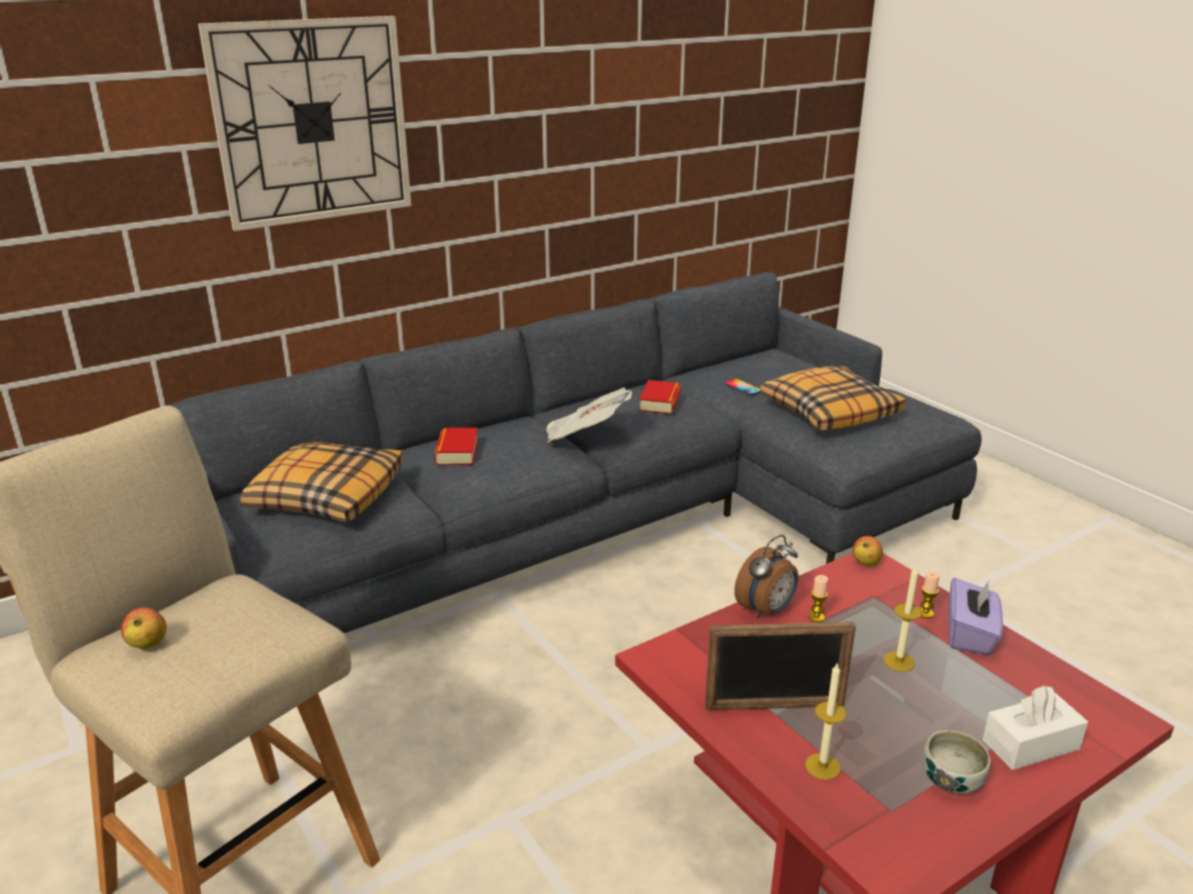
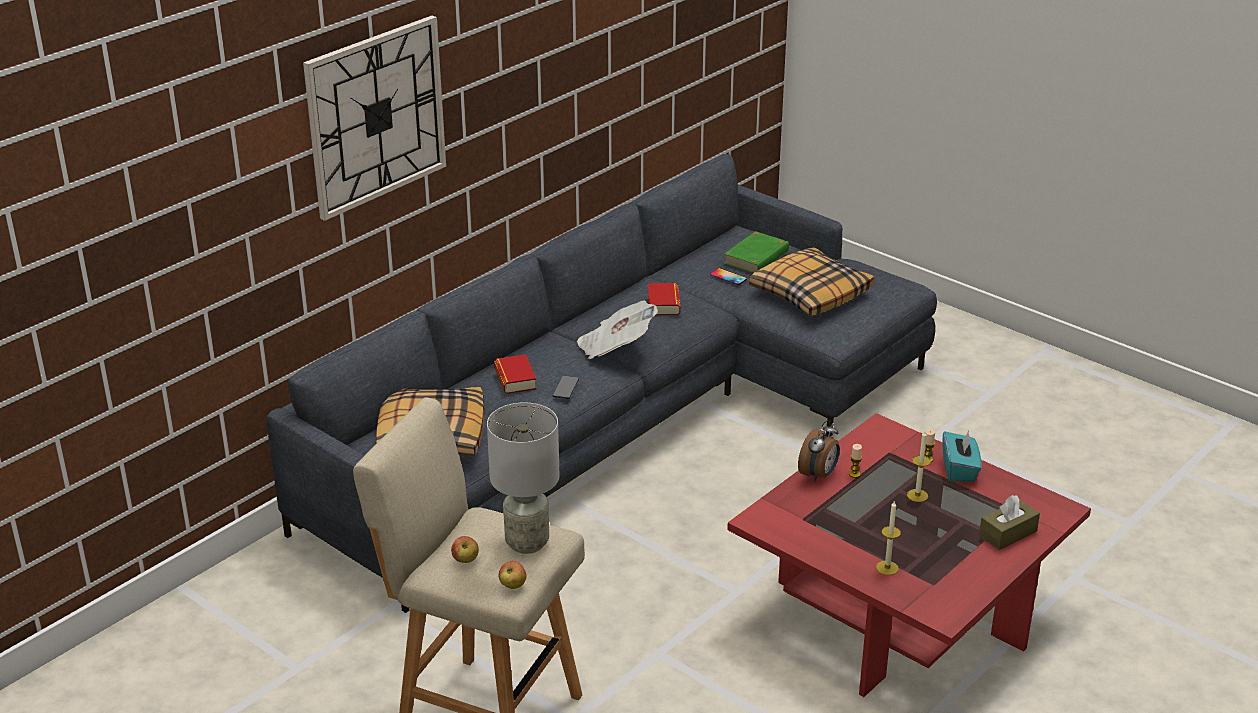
camera: 15 degrees left, 5 degrees up
(250, 635) = (527, 543): none -> grey table lamp
(505, 468) = (566, 388): none -> phone
(774, 706) = (846, 538): picture frame -> none
(781, 373) = (756, 257): none -> green book
(865, 563) = (877, 427): apple -> apple (513, 585)
(951, 779) = (965, 561): bowl -> none
(970, 635) = (959, 470): purple tissue box -> turquoise tissue box
(1030, 744) = (1007, 533): white tissue box -> brown tissue box

